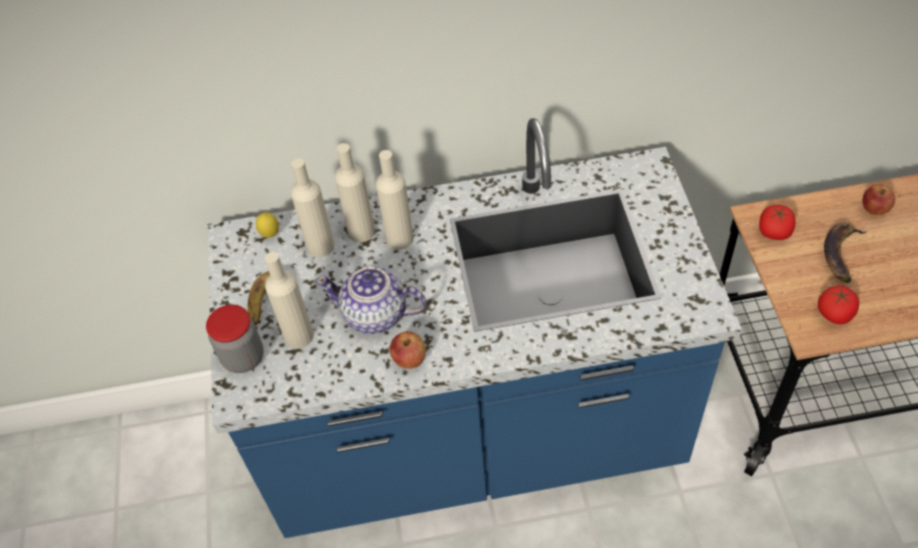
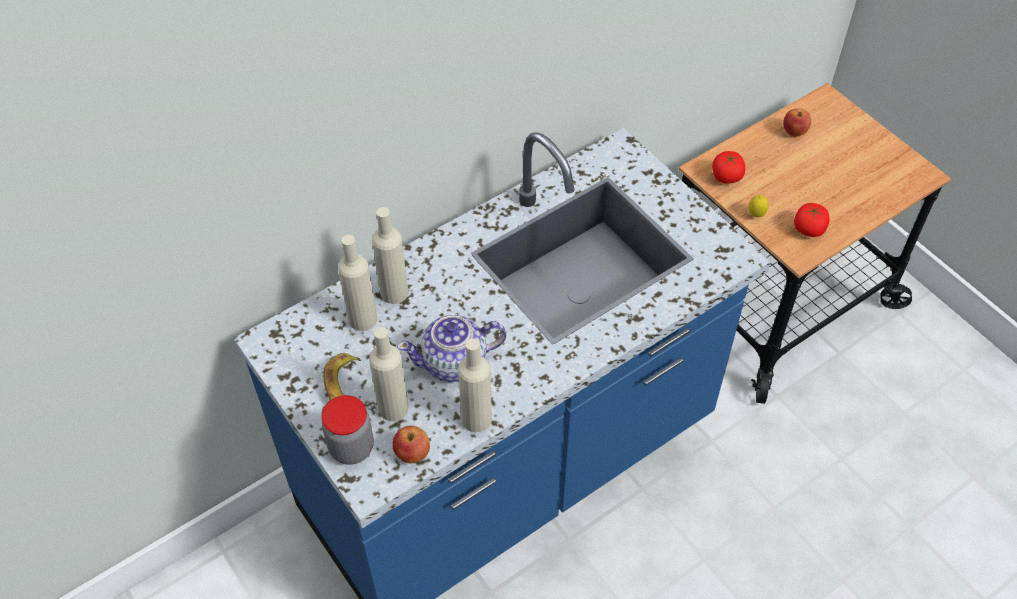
camera: 30 degrees left, 0 degrees up
(270, 235) = (306, 326): lemon -> lemon (756, 215)
(399, 238) = (435, 286): beige bottle -> beige bottle (476, 419)
(409, 360) = (510, 390): apple -> apple (412, 454)
(841, 253) = (788, 177): banana -> none

